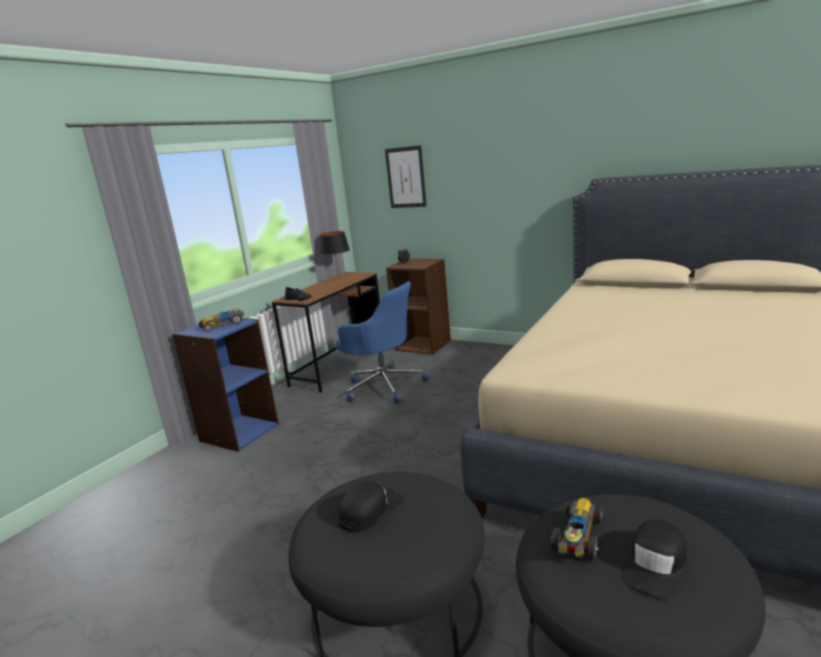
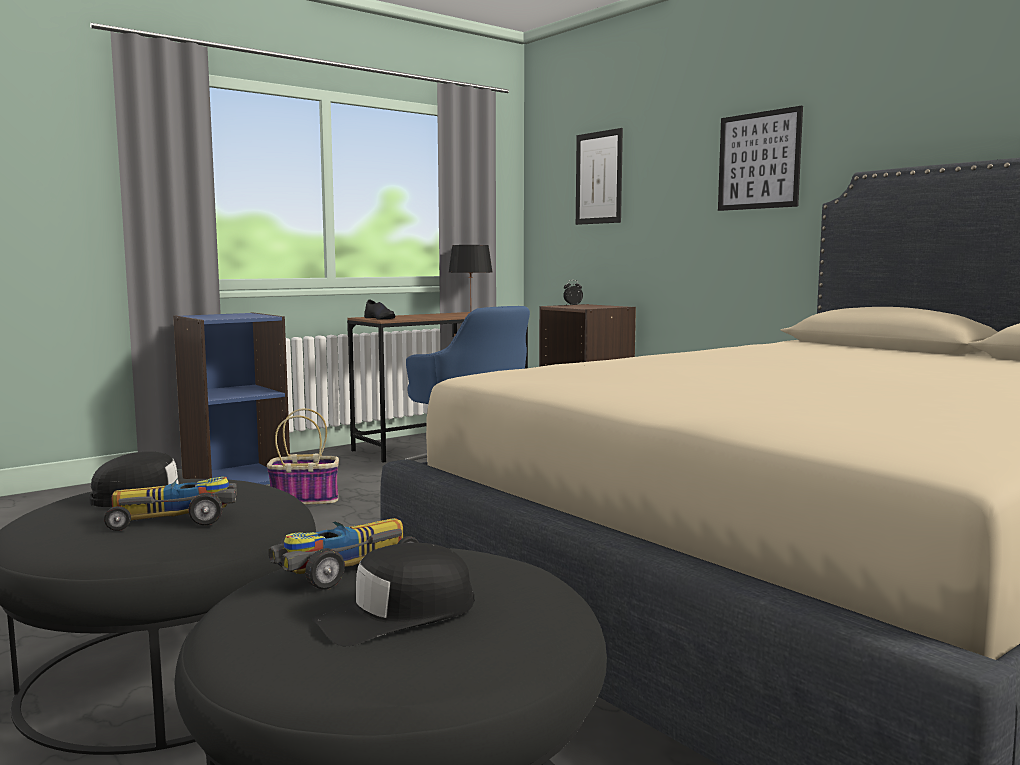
camera: 20 degrees right, 10 degrees down
(223, 325) = (238, 316): toy car -> toy car (176, 519)
(308, 438) = (306, 499): none -> basket
(524, 168) = (759, 161): none -> picture

